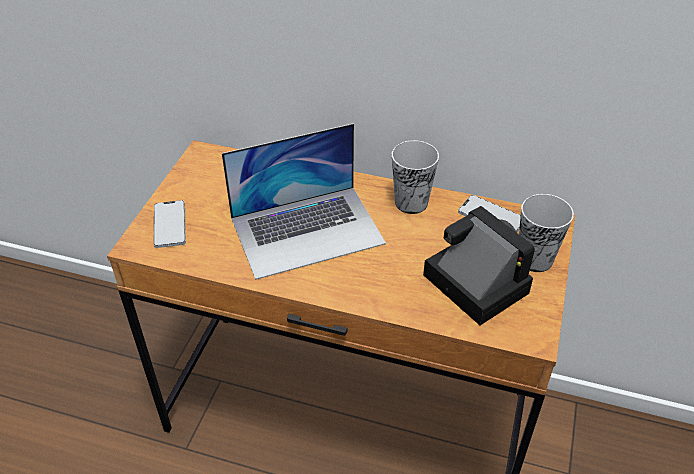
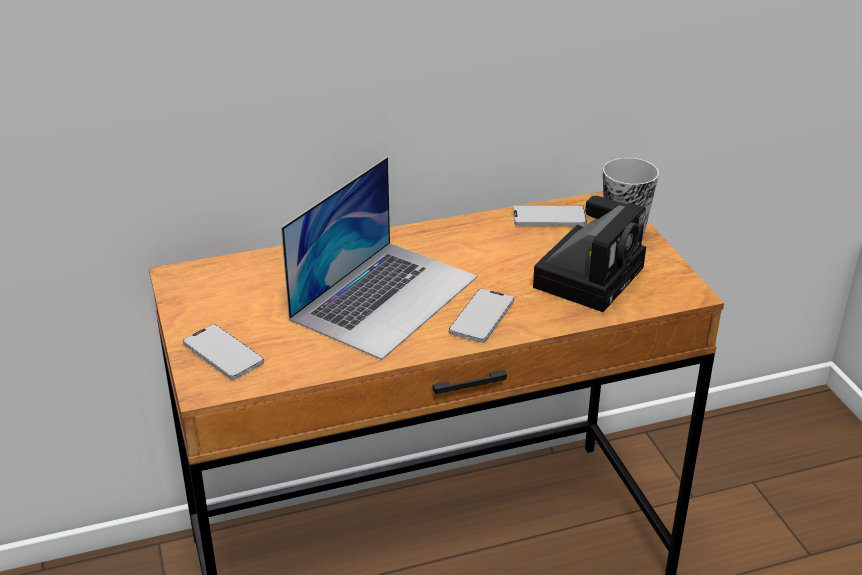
camera: 35 degrees left, 10 degrees down
(355, 279) = (482, 317): none -> phone
(411, 202) = (462, 234): cup -> none
(471, 282) = (590, 274): camera -> camera turned 105 degrees clockwise

